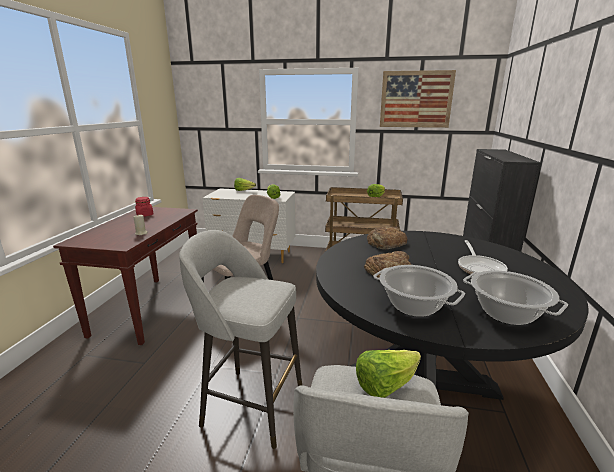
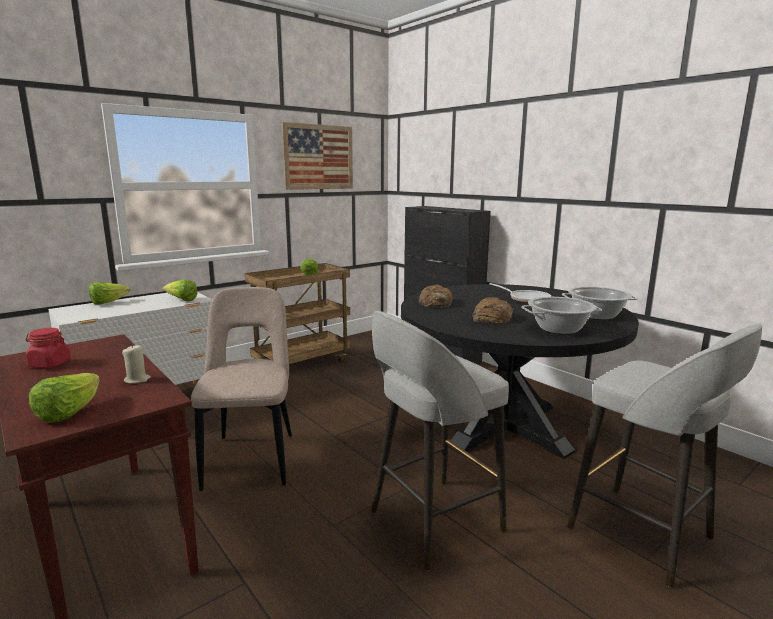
camera: 50 degrees left, 5 degrees down
(385, 385) = (644, 368): lettuce -> lettuce (69, 413)

